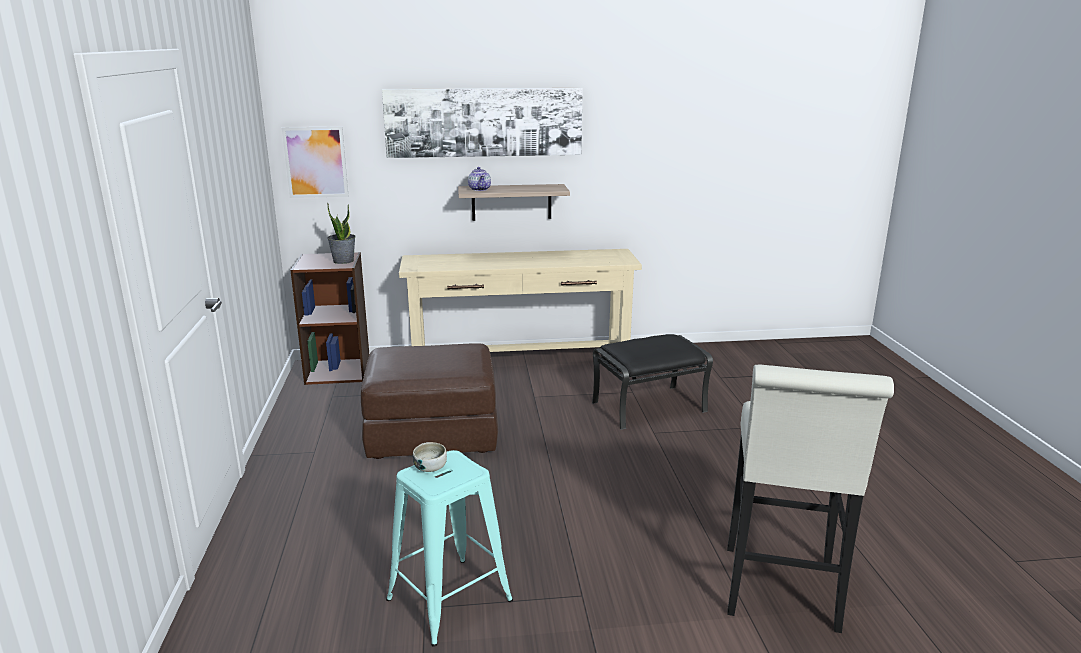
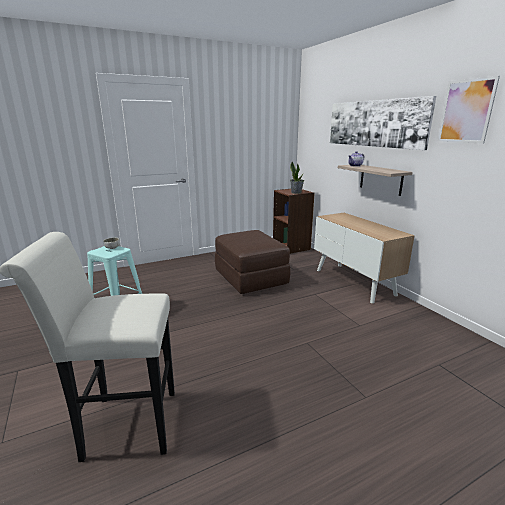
camera: 70 degrees right, 0 degrees up
(315, 162) = (309, 143): picture -> picture (466, 111)
(520, 362) = (354, 282): beige console table -> cabinet
(649, 406) = (344, 335): black ottoman -> none

